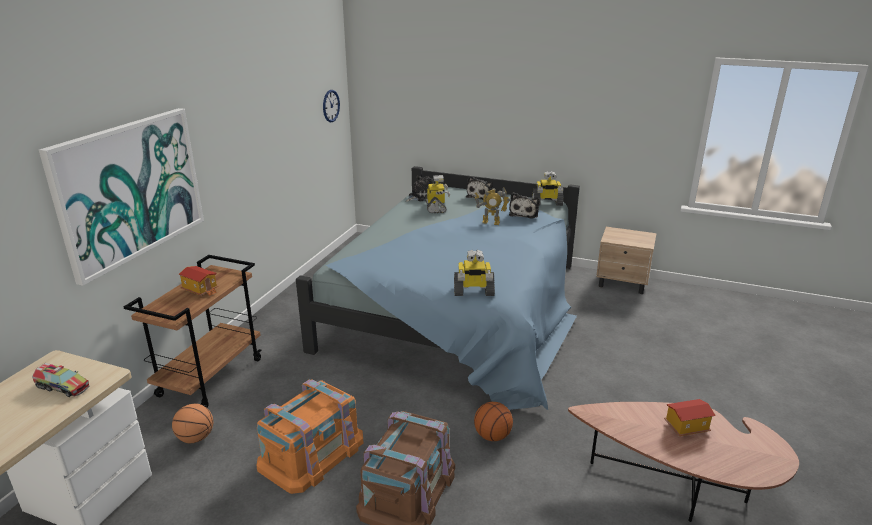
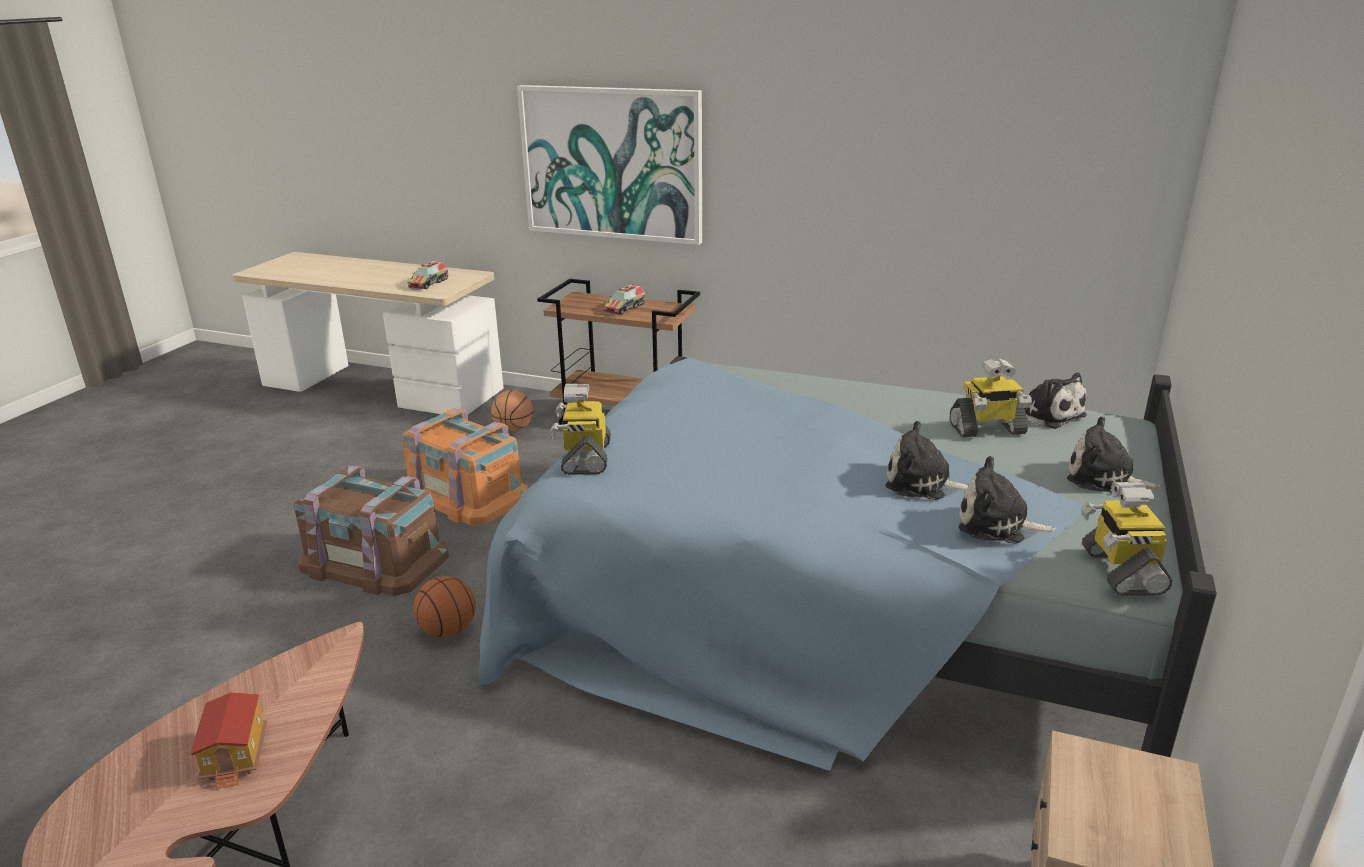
camera: 90 degrees right, 0 degrees up
(201, 290) = (624, 308): toy house -> toy truck
(331, 106) = (1103, 189): wall clock -> none
(491, 222) = (923, 484): toy robot -> plush toy

